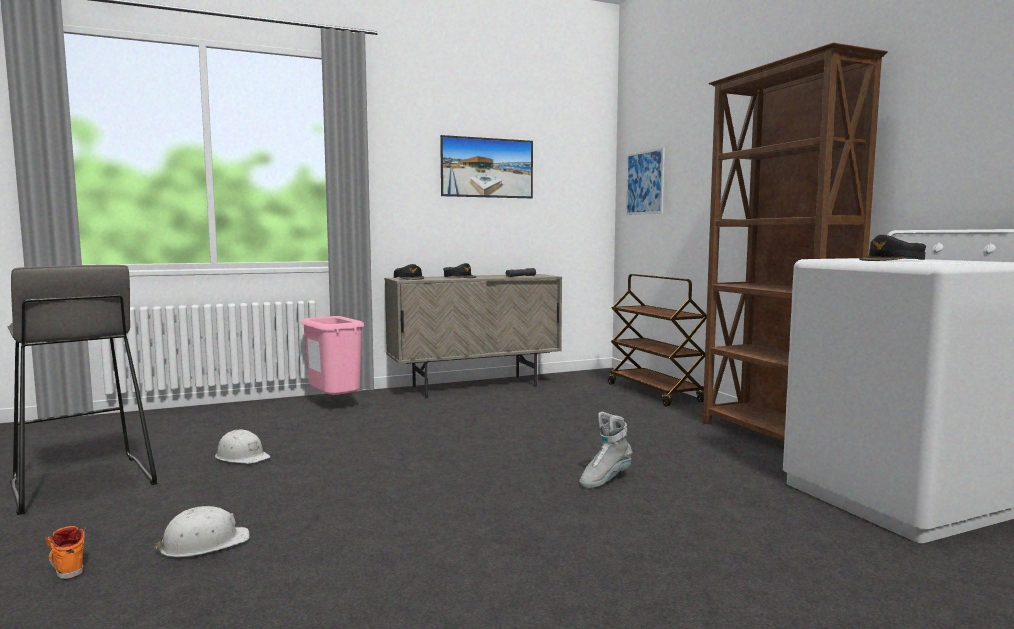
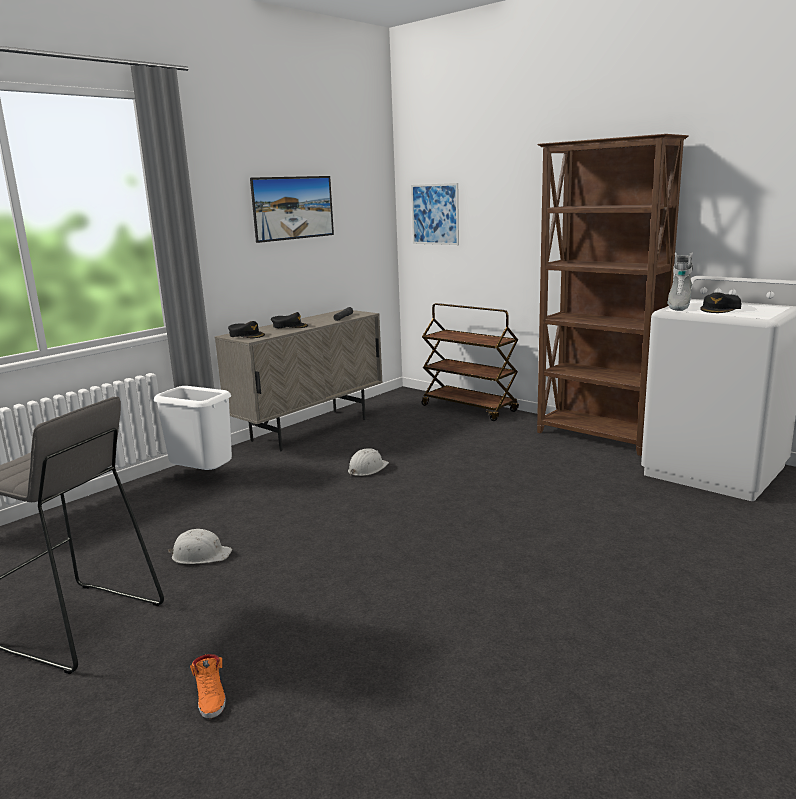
camera: 25 degrees left, 10 degrees up
(67, 563) = (211, 696): orange shoe -> orange shoe turned 135 degrees counterclockwise
(204, 543) = (304, 642): white hard hat -> white hard hat (367, 468)
(333, 405) = (202, 478): pink trash can -> white trash can
(604, 480) = (529, 501): grey boot -> grey boot (678, 306)

